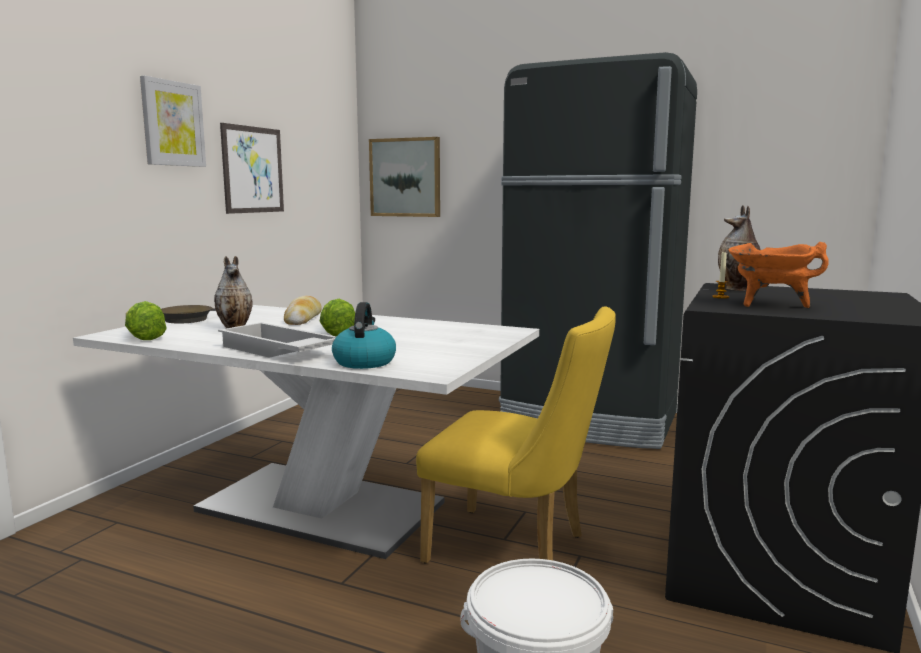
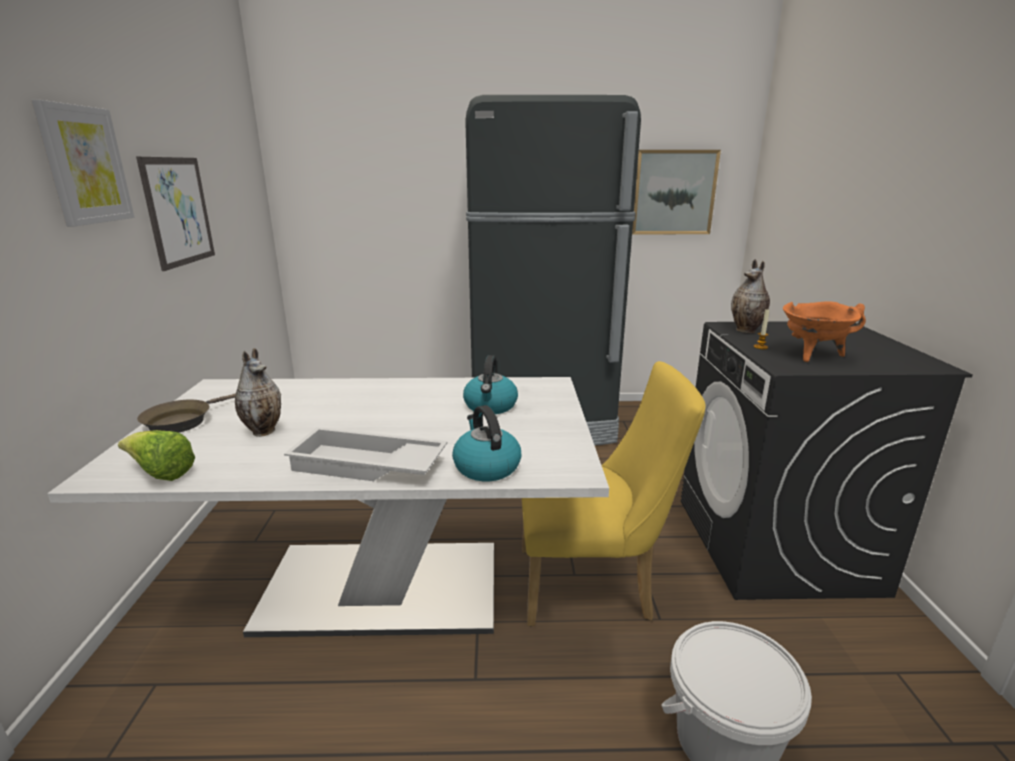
camera: 25 degrees left, 10 degrees up
(303, 318) = (322, 397): bread -> none
(336, 334) = (393, 420): lettuce -> none
(405, 177) = (326, 202): picture -> picture (673, 192)
(429, 336) = (490, 406): none -> kettle

